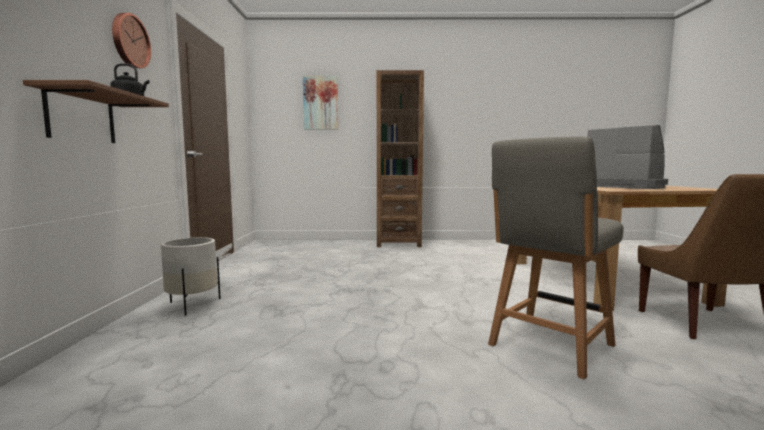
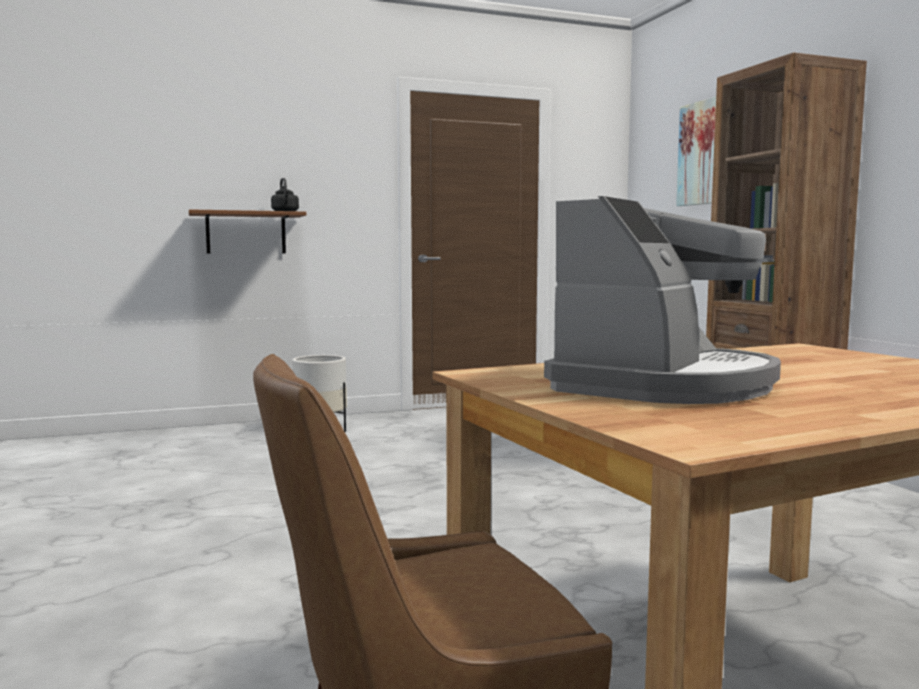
camera: 70 degrees right, 0 degrees up
(129, 41) = (319, 148): wall clock -> none
(549, 346) = (243, 596): grey chair -> none

